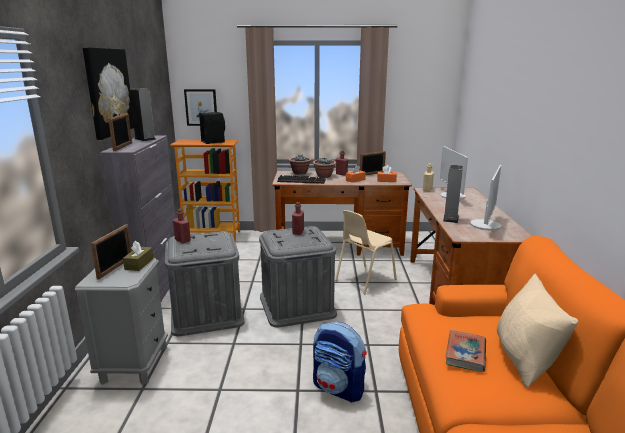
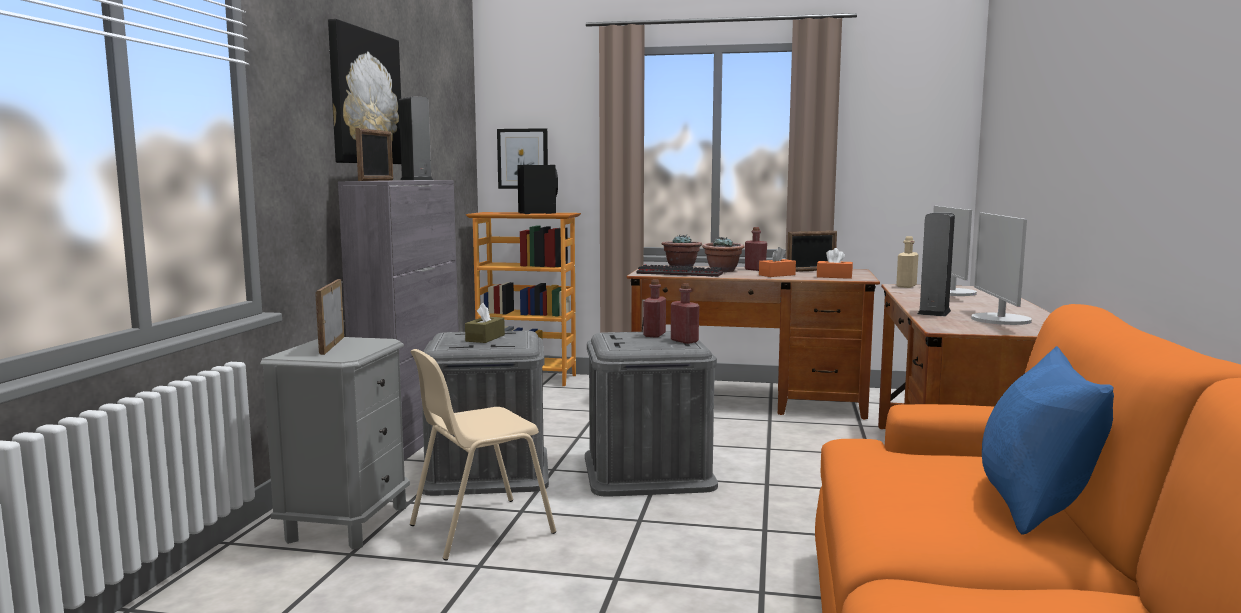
camera: 10 degrees right, 10 degrees down
(115, 268) = (332, 345): picture frame -> picture frame turned 150 degrees clockwise
(139, 264) = (370, 343): brown tissue box -> brown tissue box (485, 338)
(182, 240) = (455, 336): red bottle -> red bottle (684, 341)
(339, 388) = (693, 582): backpack -> none
(364, 280) = (782, 446): beige chair -> beige chair (479, 528)
(465, 354) = (916, 489): book -> none
(486, 225) = (1000, 320): monitor -> monitor turned 150 degrees clockwise
(524, 360) = (1034, 504): beige pillow -> blue pillow

